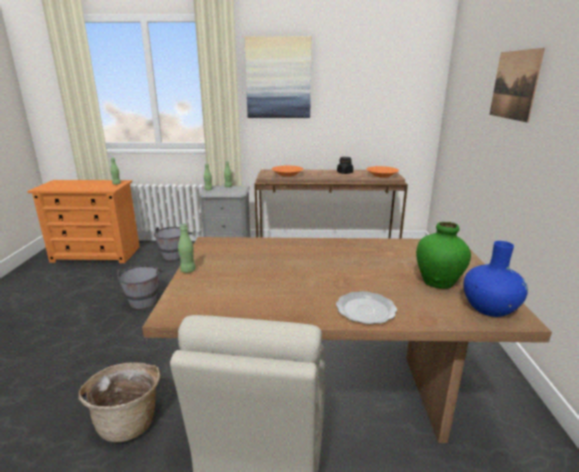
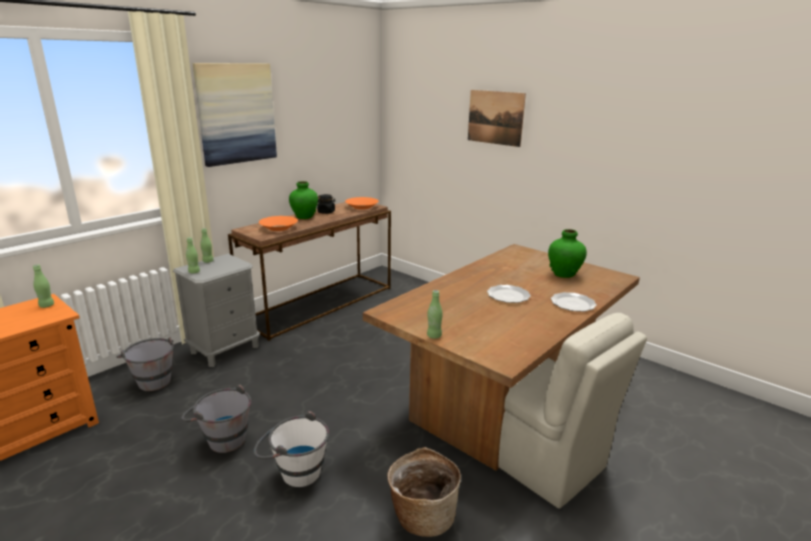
camera: 50 degrees left, 0 degrees up
(134, 338) = (293, 471): none -> white bucket
(321, 172) = (304, 217): none -> green vase
(322, 273) = (507, 295): none -> plate
(489, 308) = (605, 277): blue vase -> none

